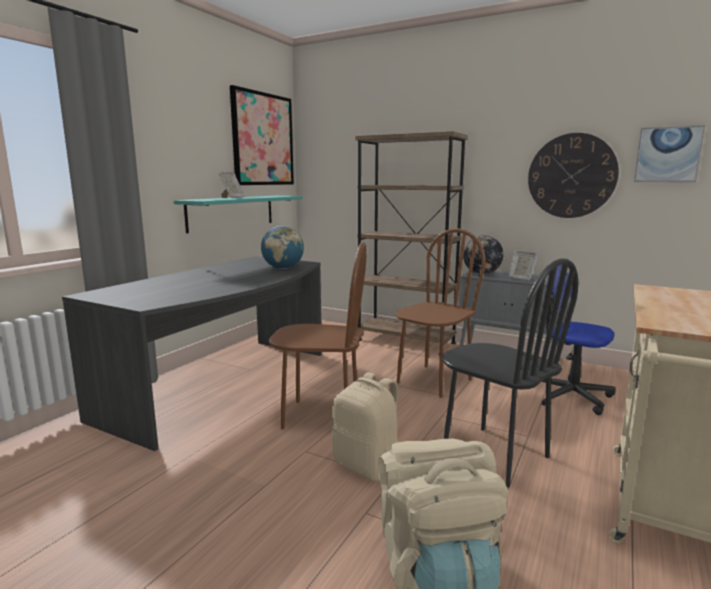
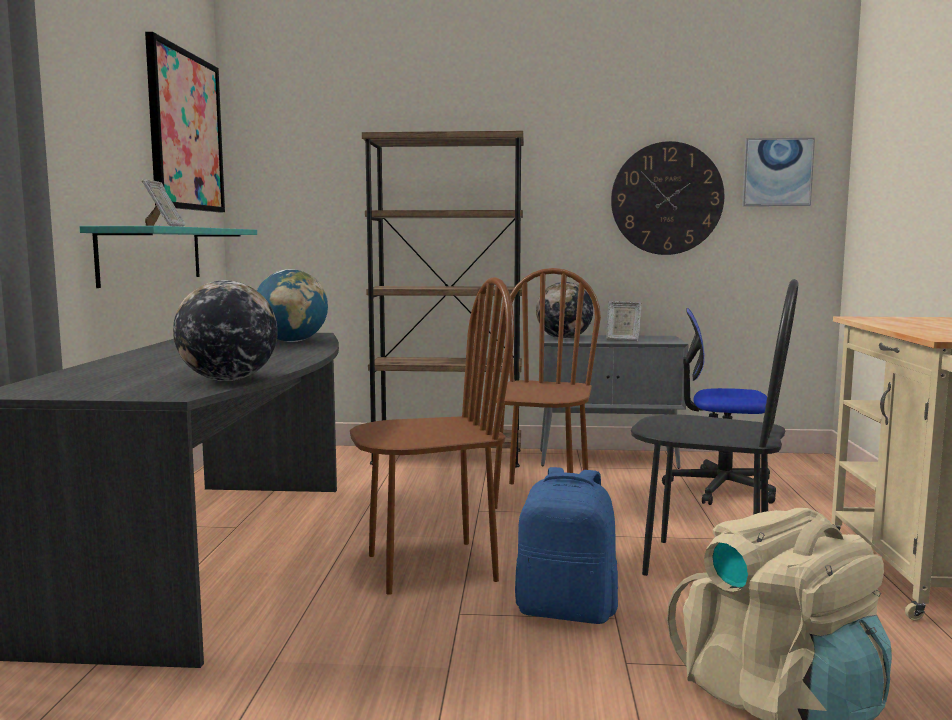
camera: 25 degrees left, 5 degrees down
(189, 297) = (228, 380): none -> globe
(368, 465) = (567, 611): beige backpack -> blue backpack

